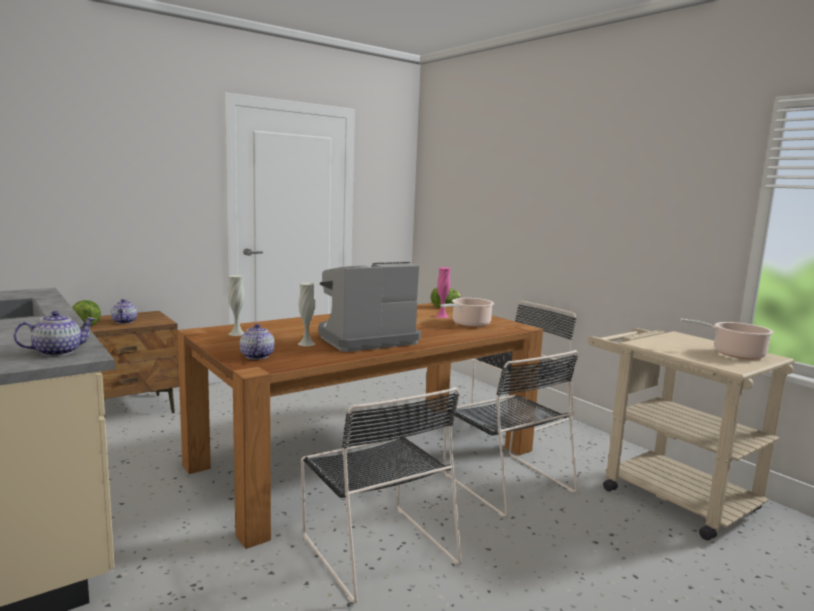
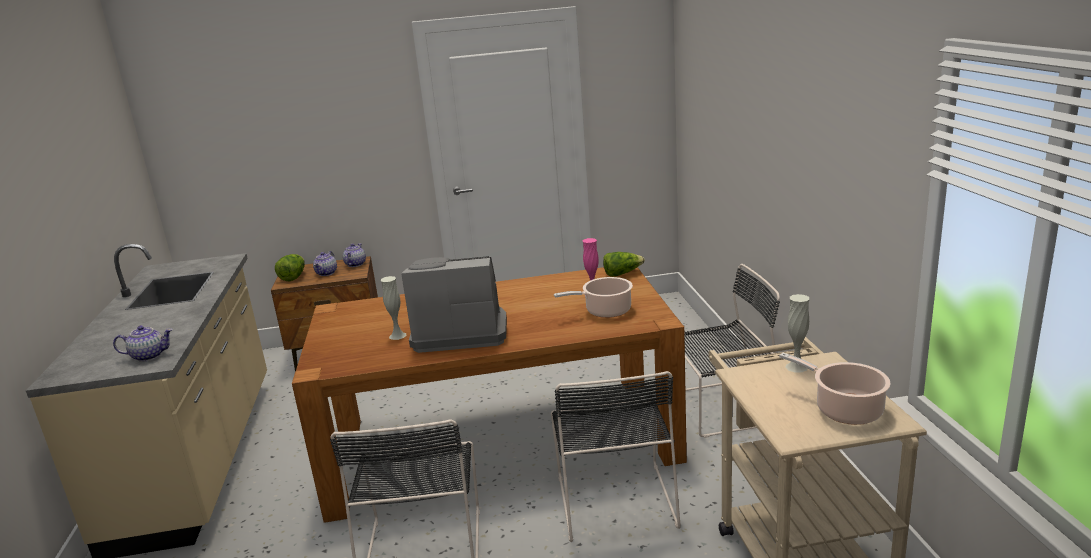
camera: 30 degrees right, 10 degrees up
(236, 333) = (356, 314): white vase -> white vase (796, 367)
(256, 356) = (335, 351): teapot -> teapot (355, 264)

